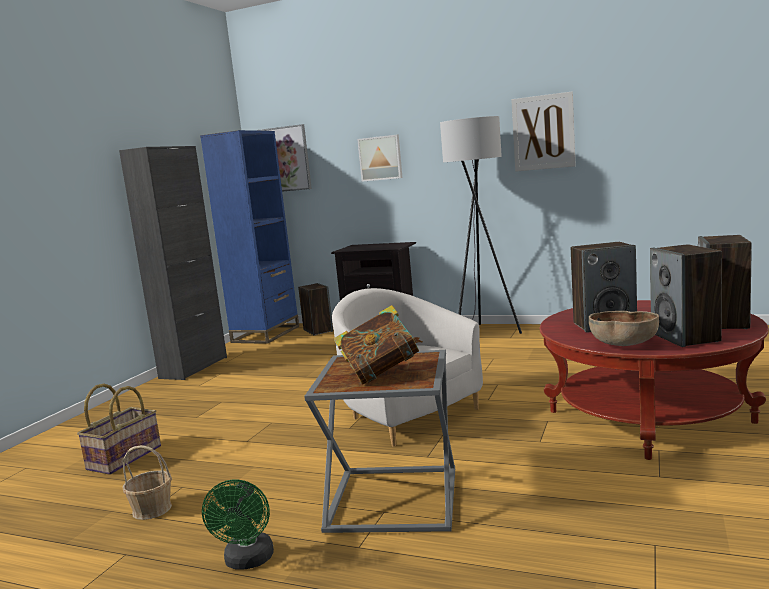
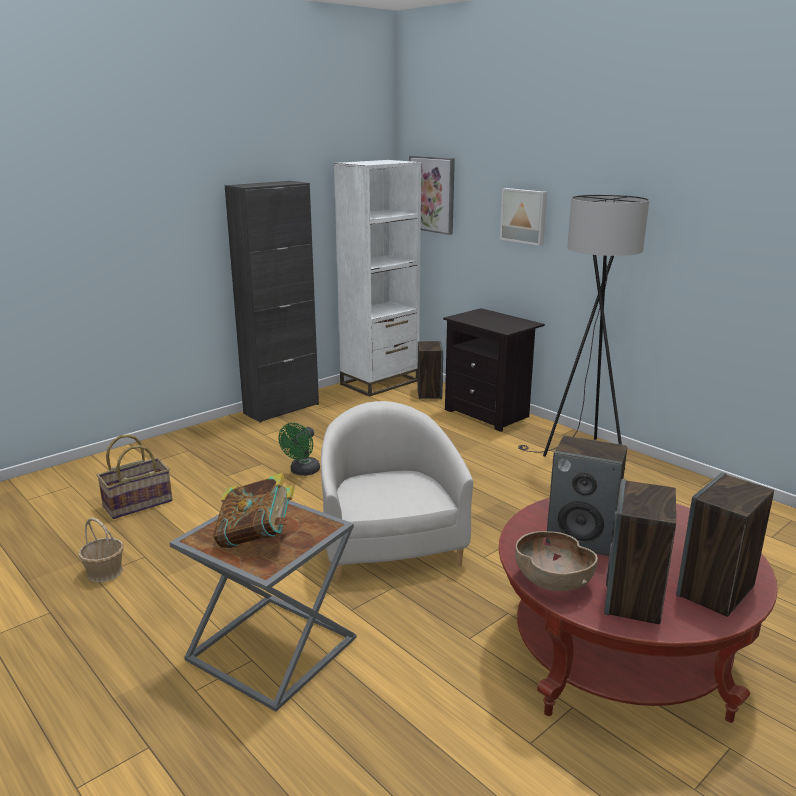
camera: 25 degrees right, 10 degrees up
(248, 561) = (112, 663): green fan -> green fan (302, 472)
(266, 334) = (380, 382): blue bookcase -> white bookcase
(543, 132) = (713, 227): picture -> none

